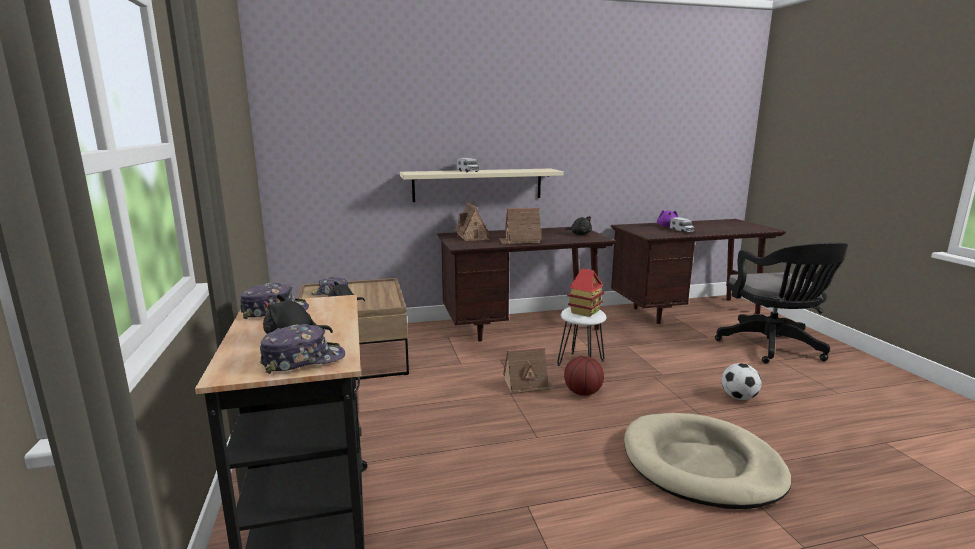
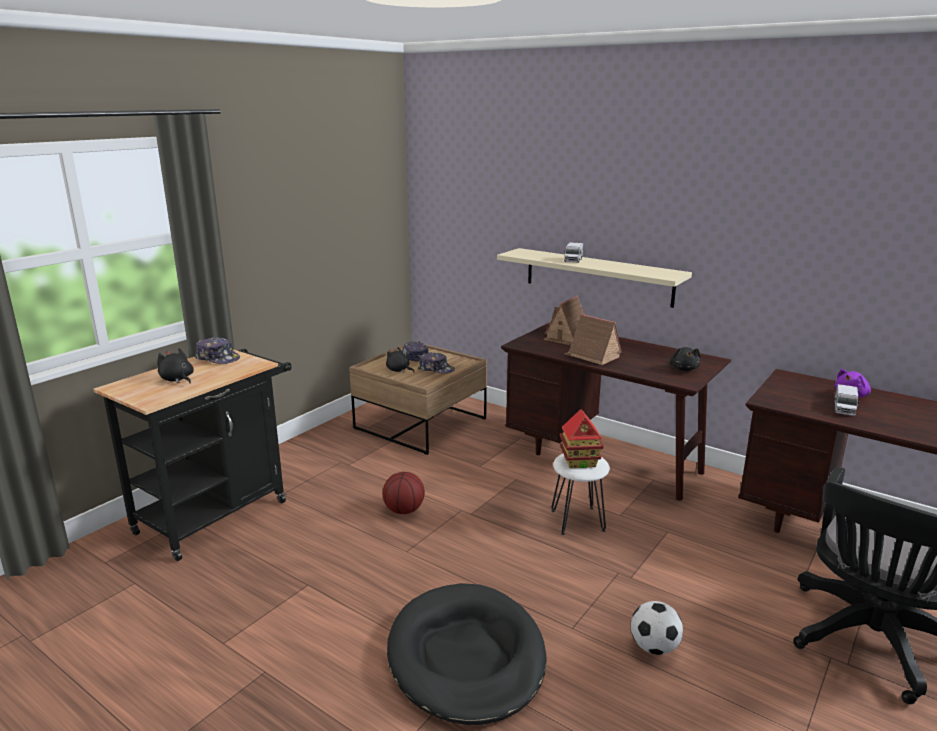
camera: 50 degrees right, 5 degrees up
(303, 360) = (147, 394): cap -> cap (436, 369)
(528, 384) = (490, 511): toy house -> none
(582, 392) = (515, 544): basketball -> basketball (404, 510)
(701, 465) = (466, 657): beige dog bed -> black dog bed

